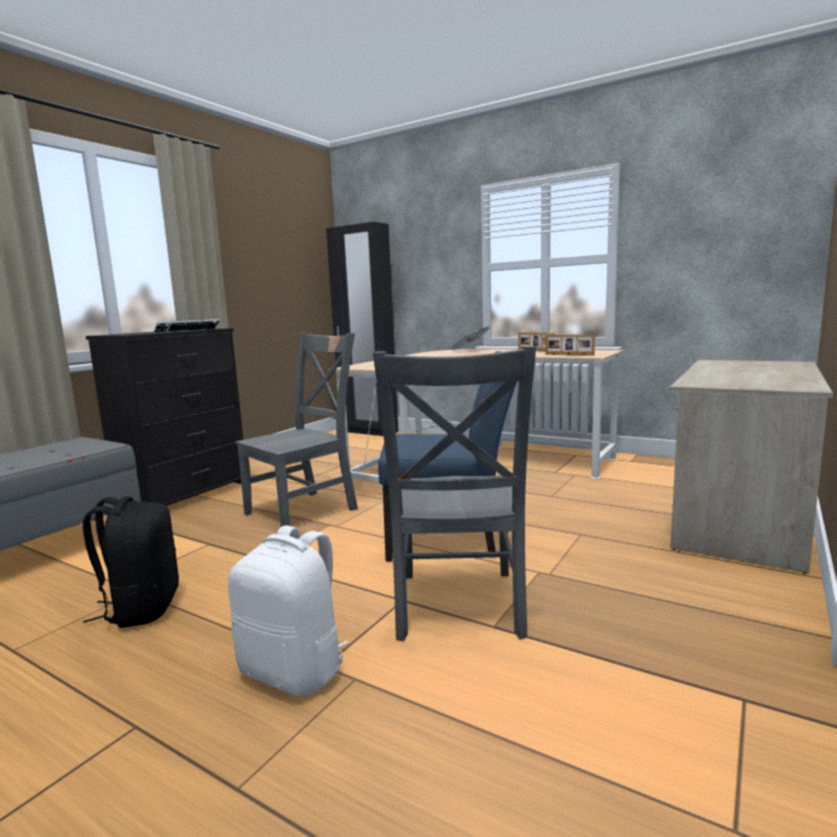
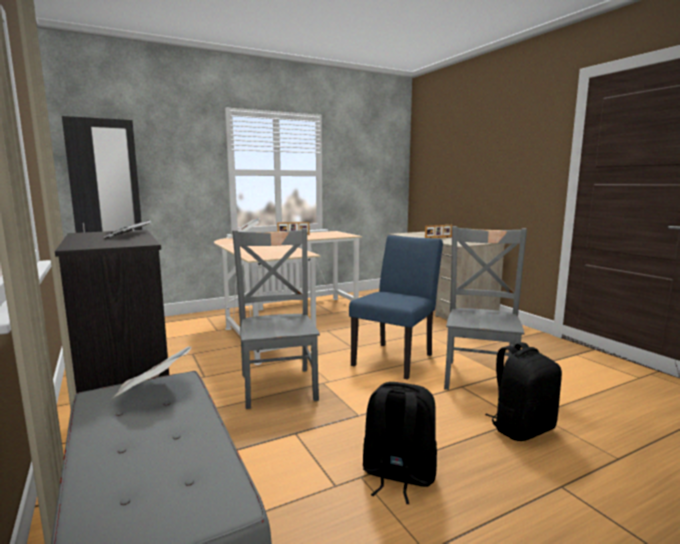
camera: 60 degrees left, 0 degrees up
(84, 446) = (153, 391): none -> newspaper
(295, 671) = (521, 428): white backpack -> black backpack
(458, 607) = (480, 376): grey chair -> grey chair turned 105 degrees counterclockwise
(568, 355) = (333, 236): picture frame -> picture frame (438, 238)

